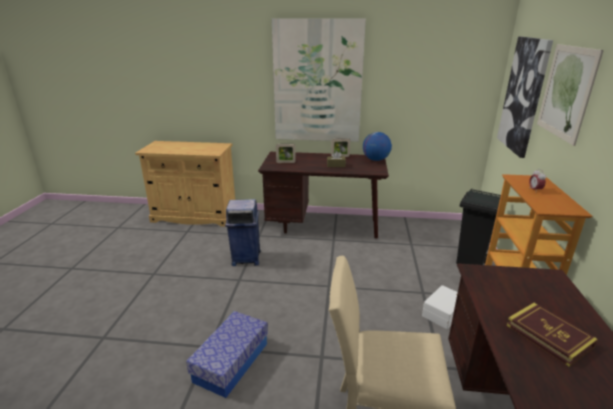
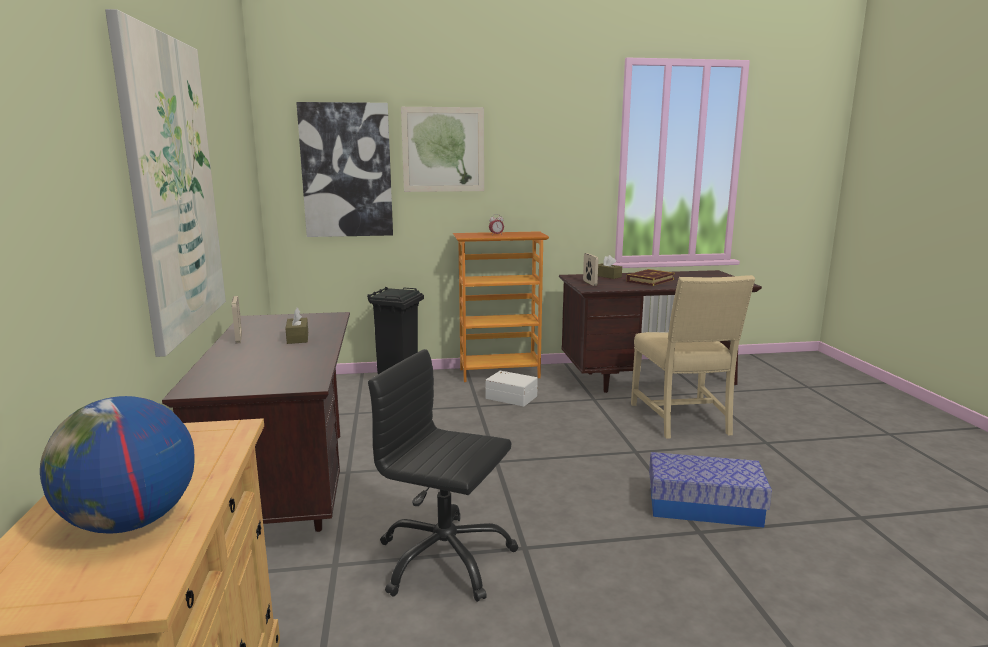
camera: 105 degrees left, 10 degrees down
(245, 258) = (444, 559): blue trash can -> black office chair
(285, 162) = (273, 373): picture frame -> picture frame (590, 283)
(375, 160) = (267, 319): globe -> globe (131, 522)
(568, 304) = (607, 276): none -> brown tissue box

